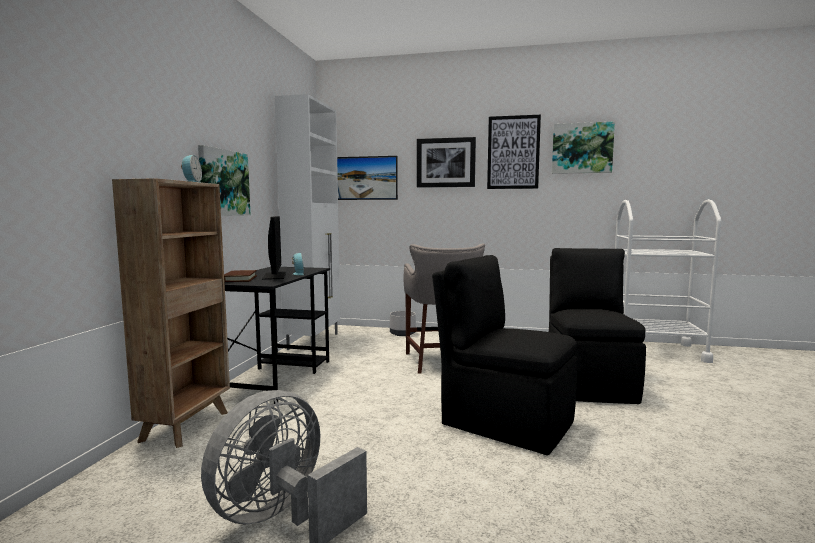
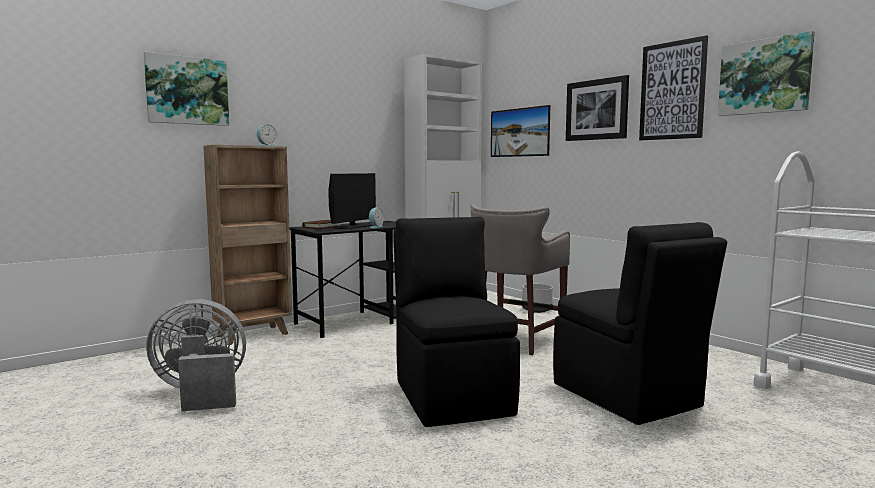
camera: 40 degrees right, 0 degrees up
(223, 183) = (328, 144): picture -> picture (187, 91)
(589, 384) = (627, 396): black chair -> black chair turned 105 degrees clockwise

